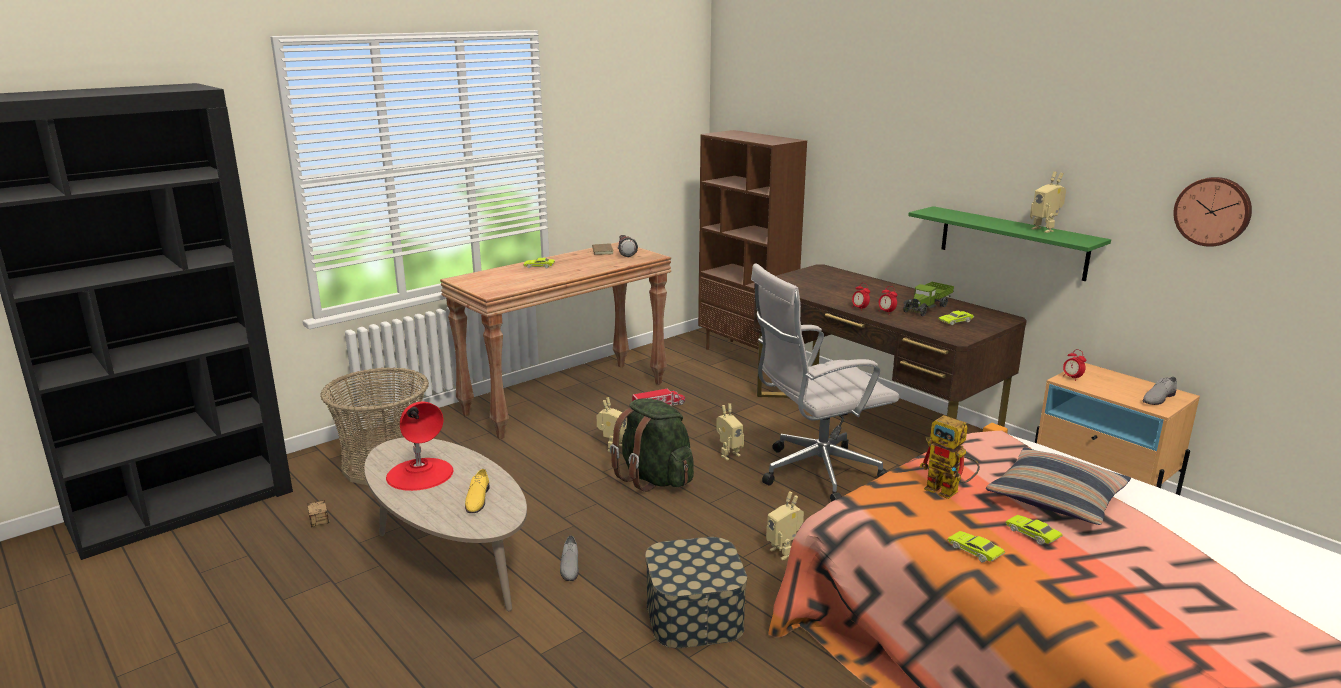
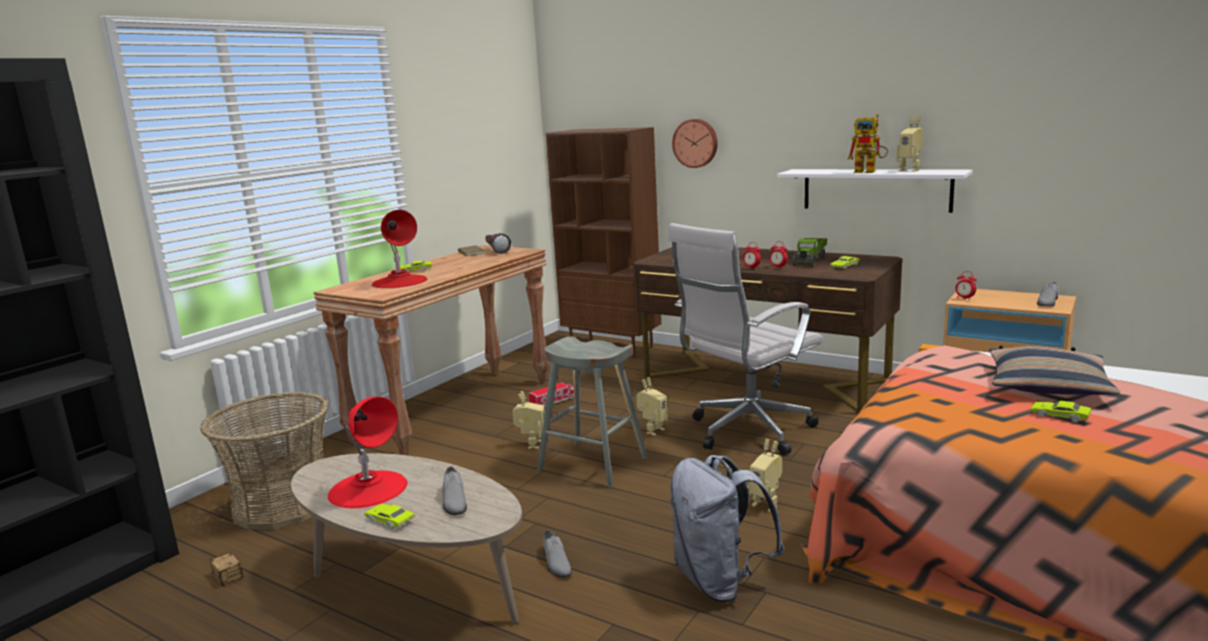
camera: 15 degrees left, 5 degrees down
(477, 499) = (453, 500): yellow shoe -> grey shoe
(516, 279) = (400, 281): none -> red table lamp
(654, 479) = (593, 464): green backpack -> grey stool
(694, 615) = (720, 582): storage box -> grey backpack
(949, 491) = (952, 397): toy robot -> toy robot (870, 171)
(974, 551) = (1026, 438): green toy car -> green toy car (390, 520)
(1012, 242) = (876, 189): green shelf -> white shelf
(1213, 211) = (1065, 127): wall clock -> wall clock (695, 143)

